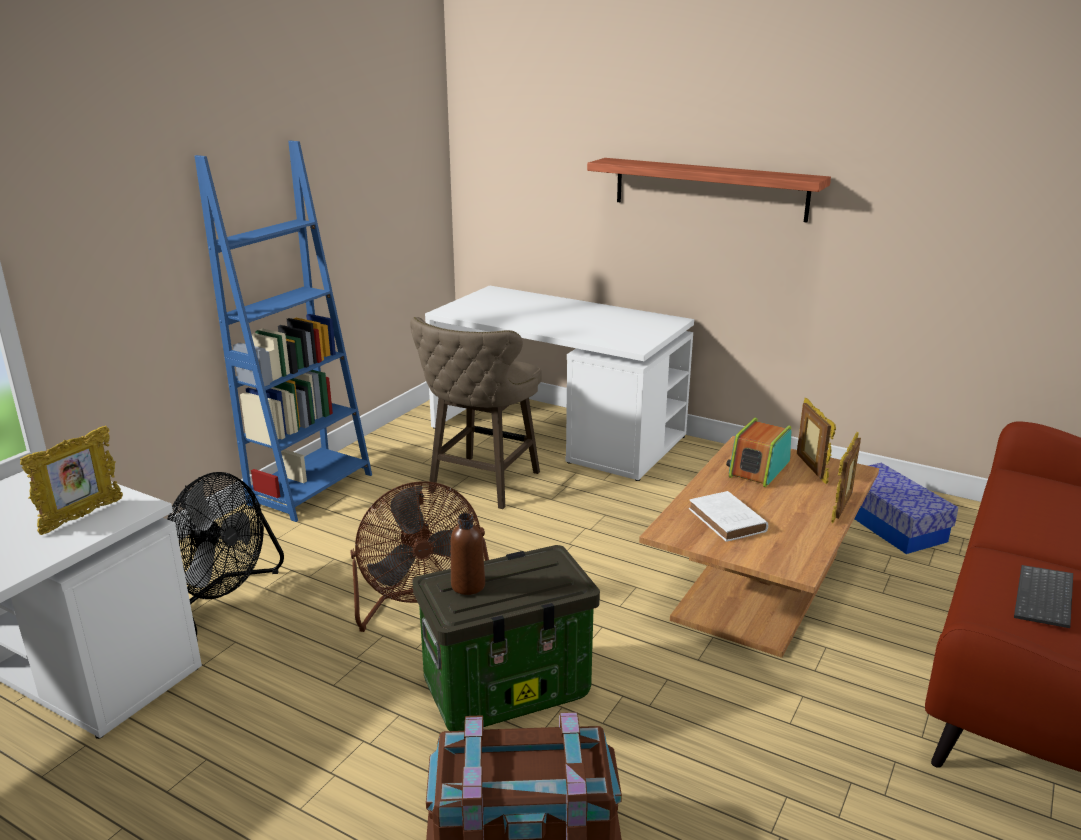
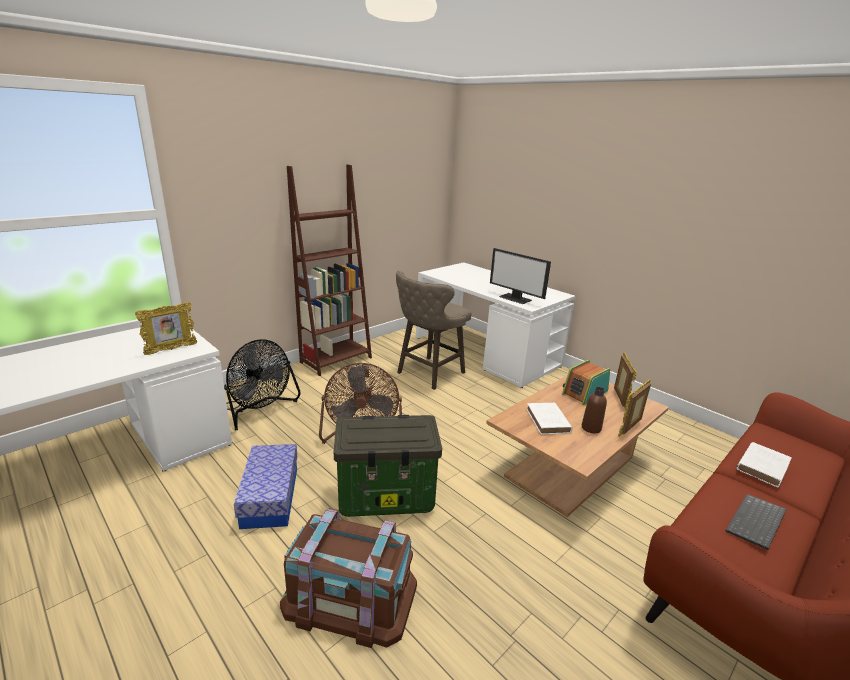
camera: 15 degrees right, 0 degrees up
(310, 489) = (336, 360): blue bookcase -> brown bookcase
(468, 585) = (364, 429): brown bottle -> brown bottle (591, 428)
(608, 337) = (516, 298): none -> monitor
(709, 189) = (594, 215): shelf -> none
(890, 524) = (678, 445): storage box -> storage box (270, 497)
(1026, 525) = (763, 466): none -> white book

